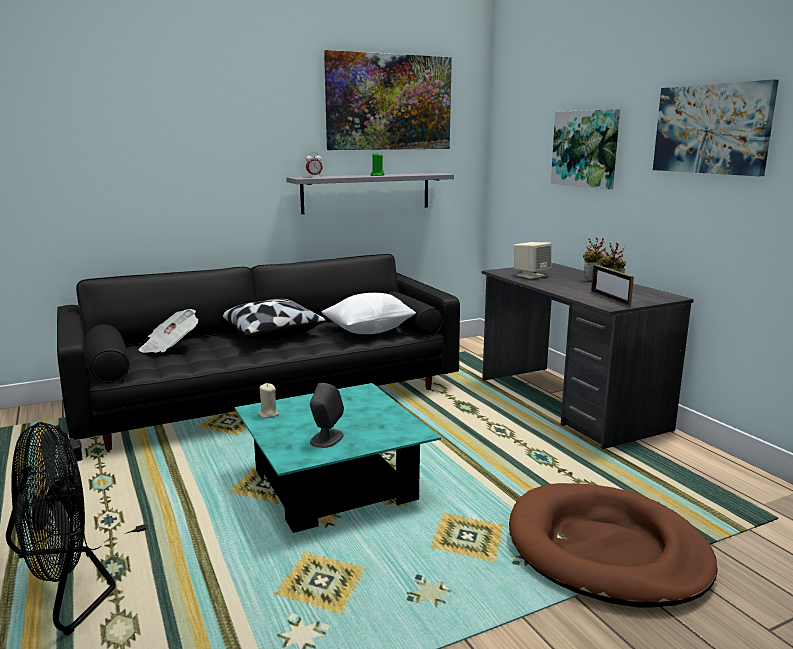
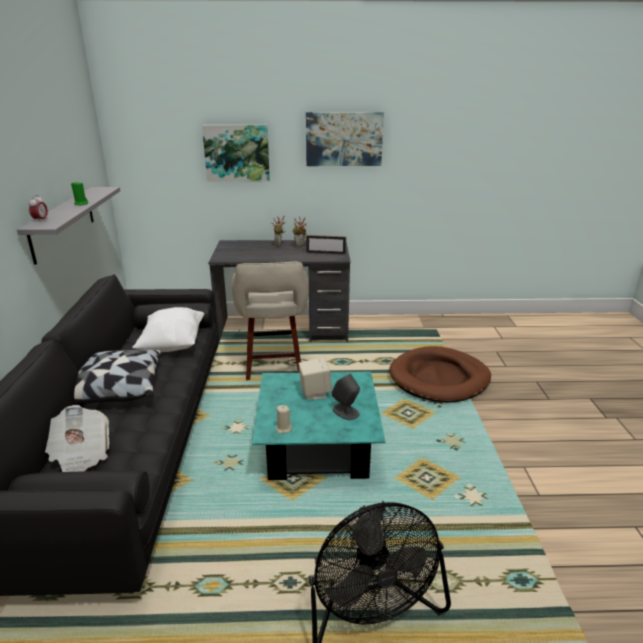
camera: 65 degrees left, 10 degrees up
(389, 102) = (54, 126): picture -> none
(475, 419) = (273, 366): none -> beige stool
(531, 275) = (245, 254): beige speaker -> beige speaker (314, 393)

